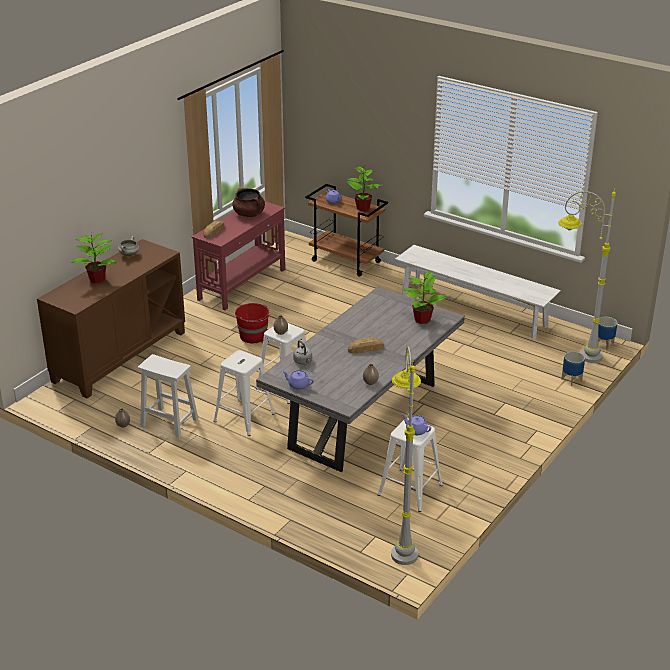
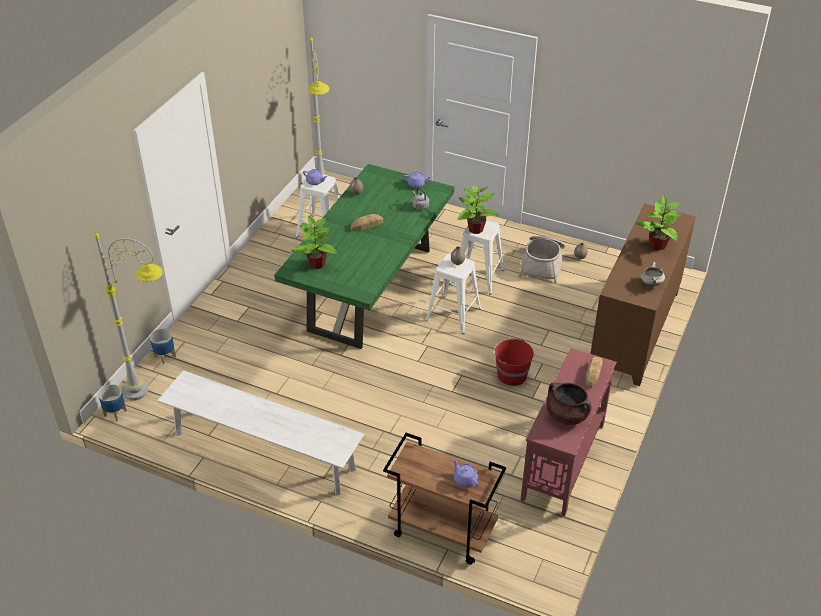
camera: 170 degrees right, 10 degrees up
(168, 422) = (542, 264): white stool -> basket
(363, 208) = (417, 468): potted plant -> potted plant (475, 229)
(363, 417) = (370, 289): grey dining table -> green dining table

